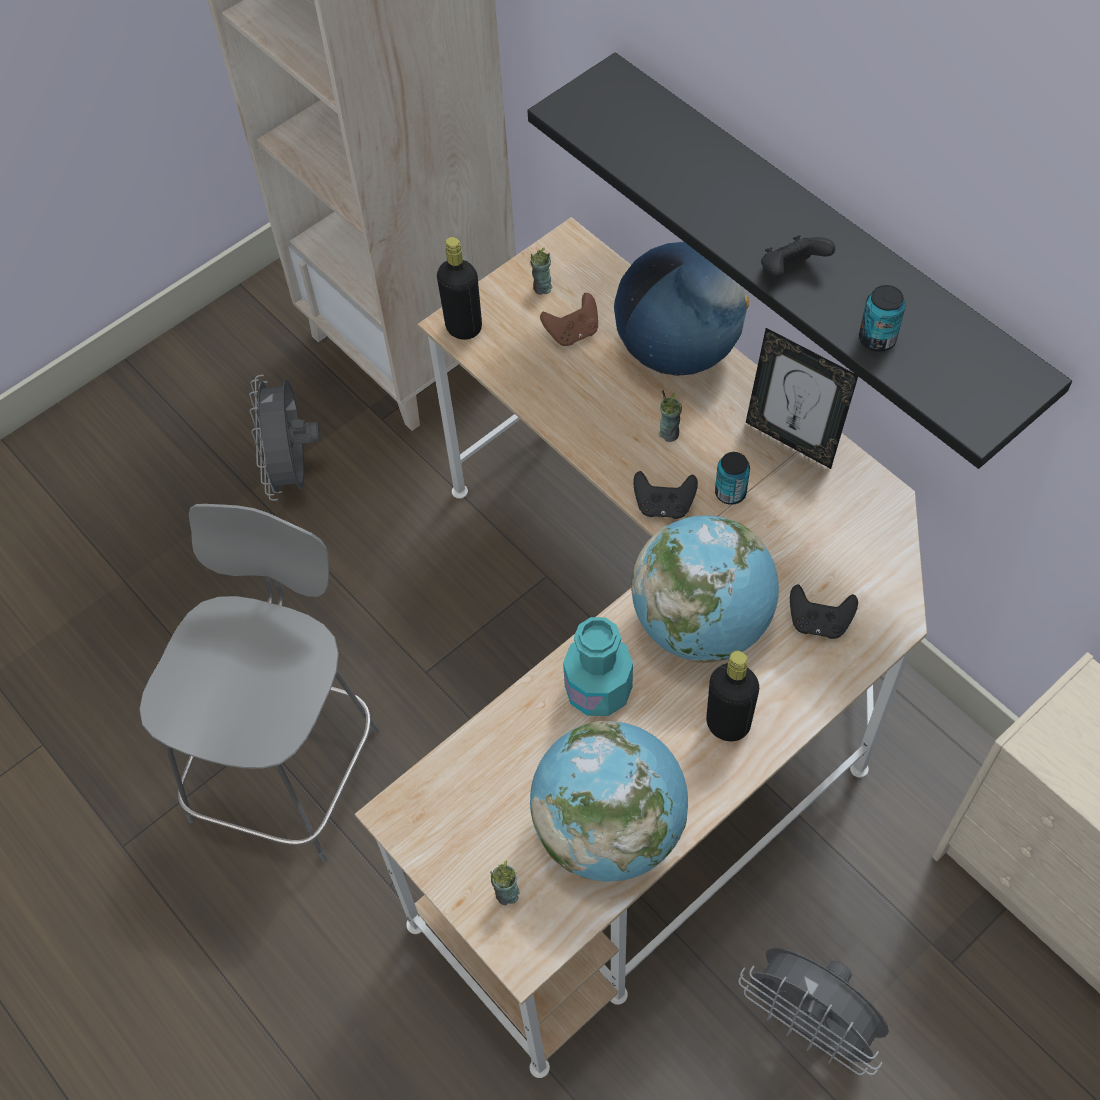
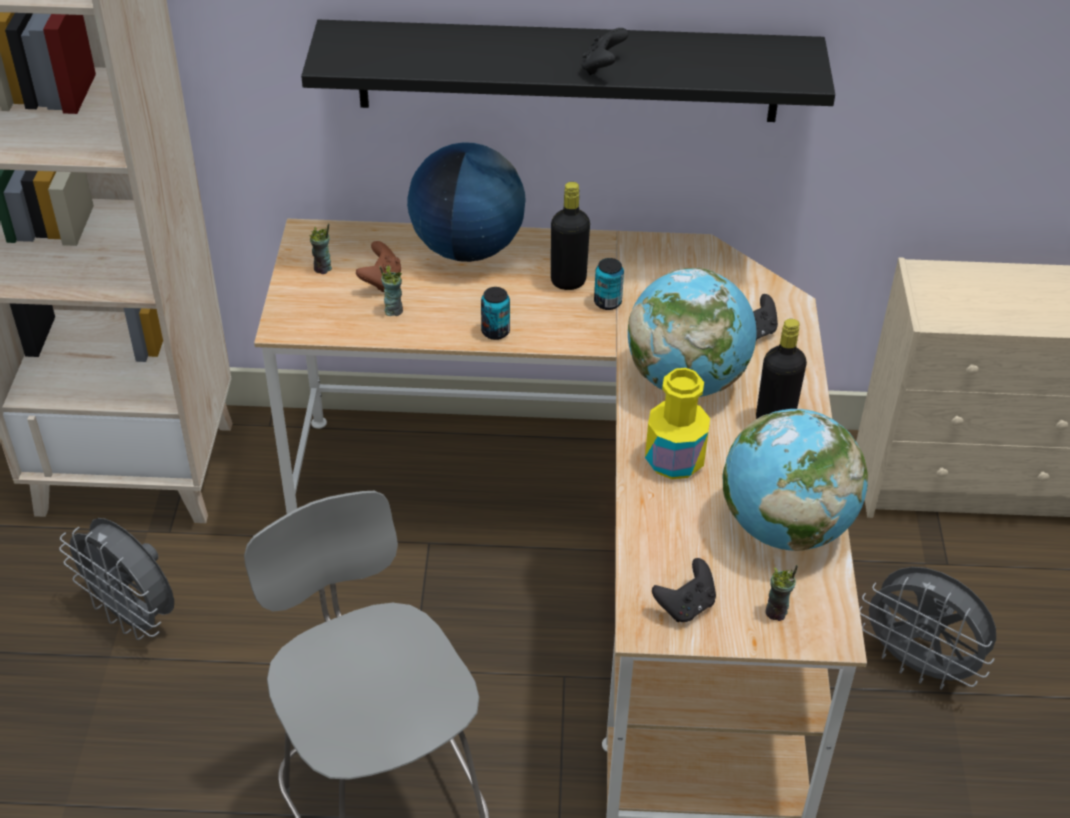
camera: 50 degrees left, 15 degrees down
(464, 327) = (294, 324): black bottle -> black bottle (568, 281)
(598, 690) = (674, 460): turquoise bottle -> yellow bottle
(664, 506) = (576, 336): black game controller -> black game controller (685, 606)
(669, 433) = (524, 295): cup -> cup (393, 310)
(792, 439) = (606, 252): picture frame -> none
(810, 1024) = (919, 665): grey fan -> grey fan turned 45 degrees clockwise
(877, 339) = (699, 72): can -> can (495, 332)

